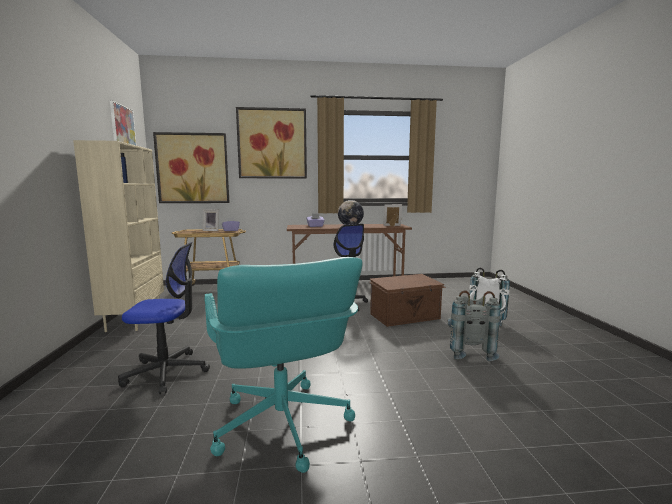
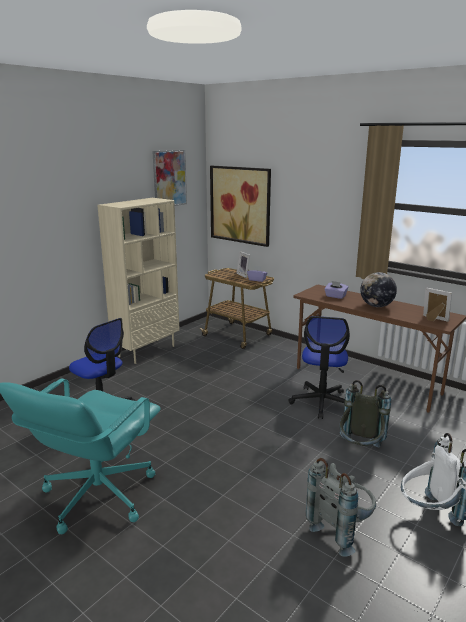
camera: 45 degrees right, 10 degrees up
(272, 144) = (316, 183): picture -> none
(405, 316) = (360, 450): brown storage box -> grey backpack

